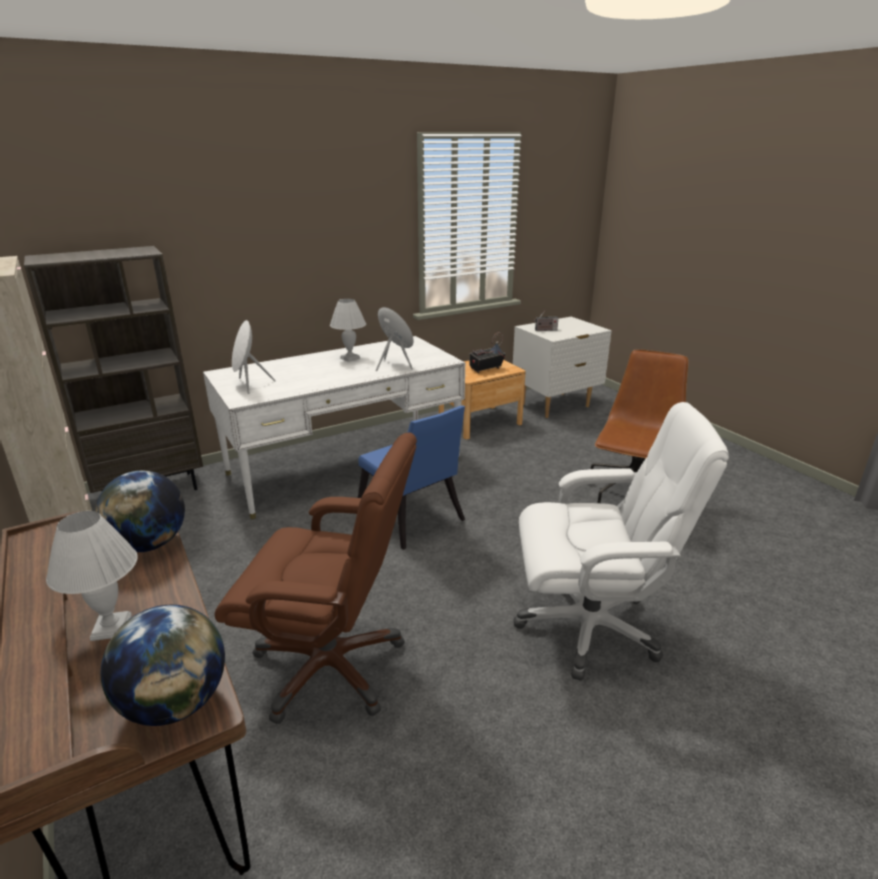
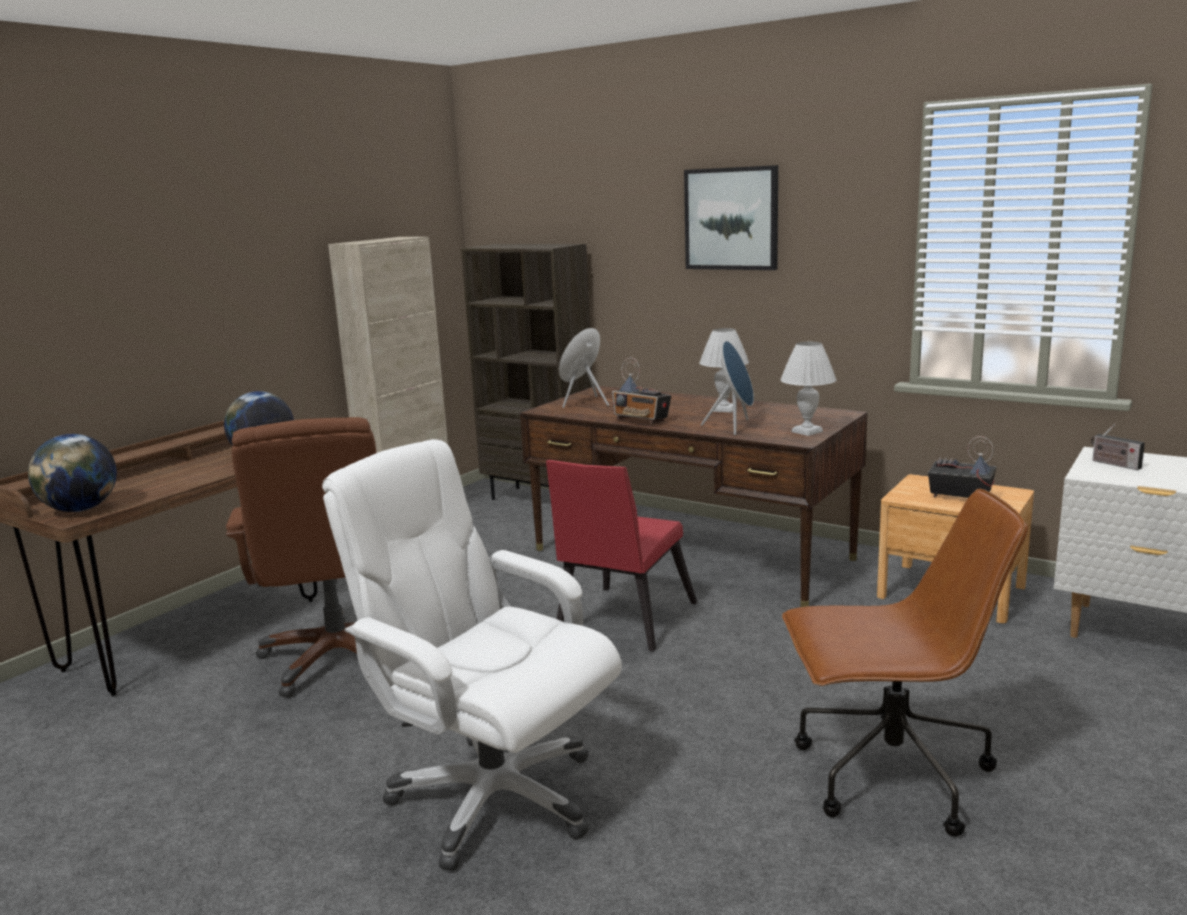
camera: 65 degrees right, 10 degrees down
(113, 627) = (160, 476): white table lamp -> white table lamp (808, 432)
(293, 214) = (731, 218): none -> picture
(334, 381) = (641, 421): none -> radio
(344, 467) = (691, 554): white desk -> brown desk
(412, 520) = (621, 622): blue chair -> red chair
(590, 627) = (492, 797): white office chair -> white office chair turned 150 degrees clockwise

